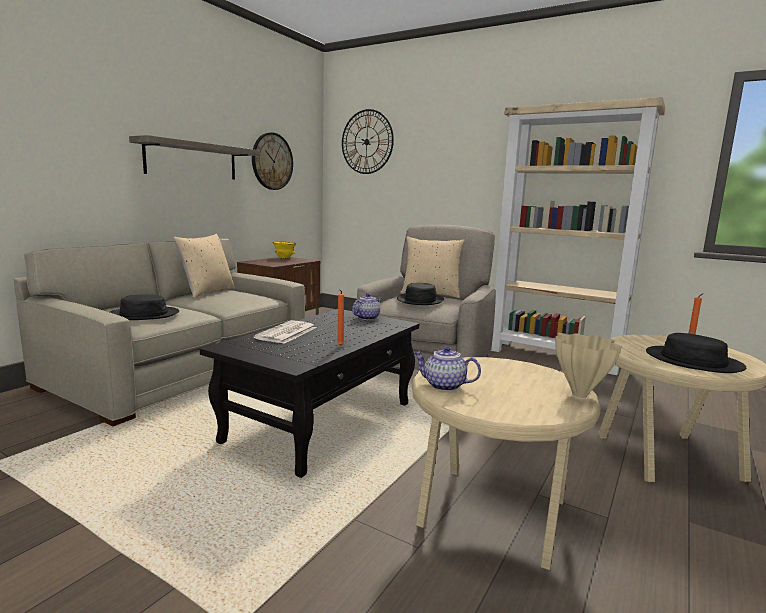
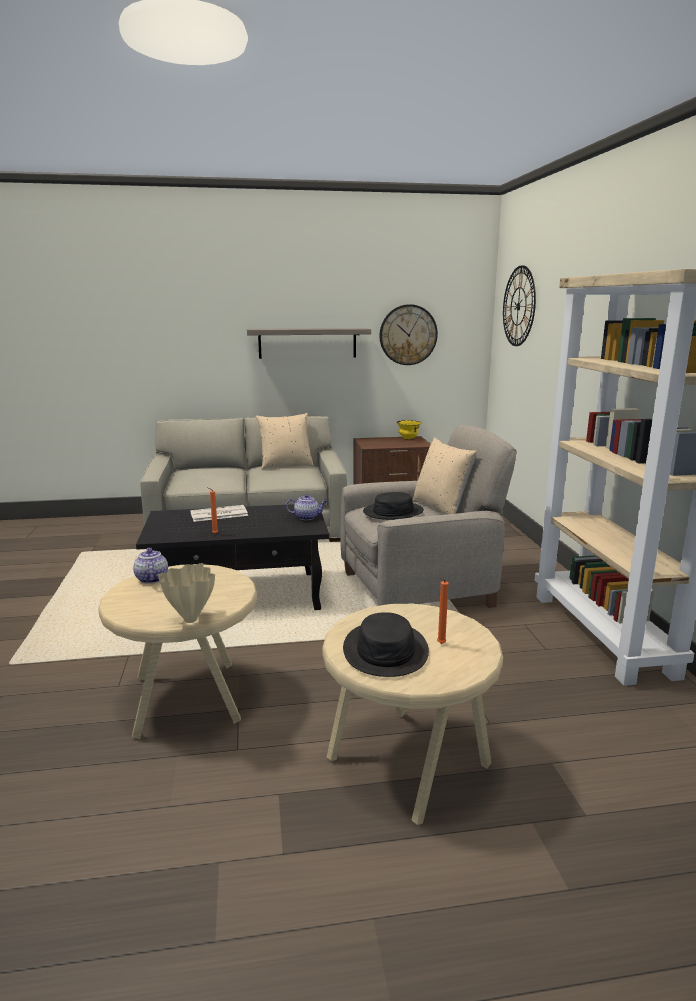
camera: 50 degrees right, 5 degrees up
(144, 314) = (198, 477): black hat -> none

